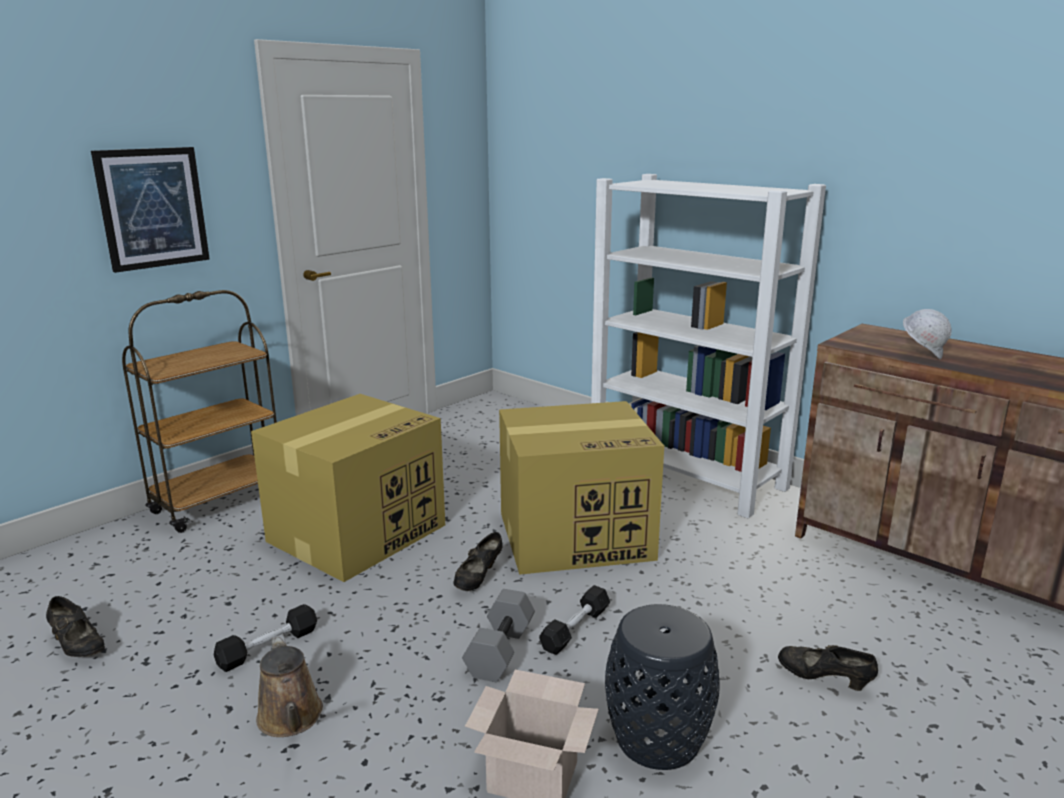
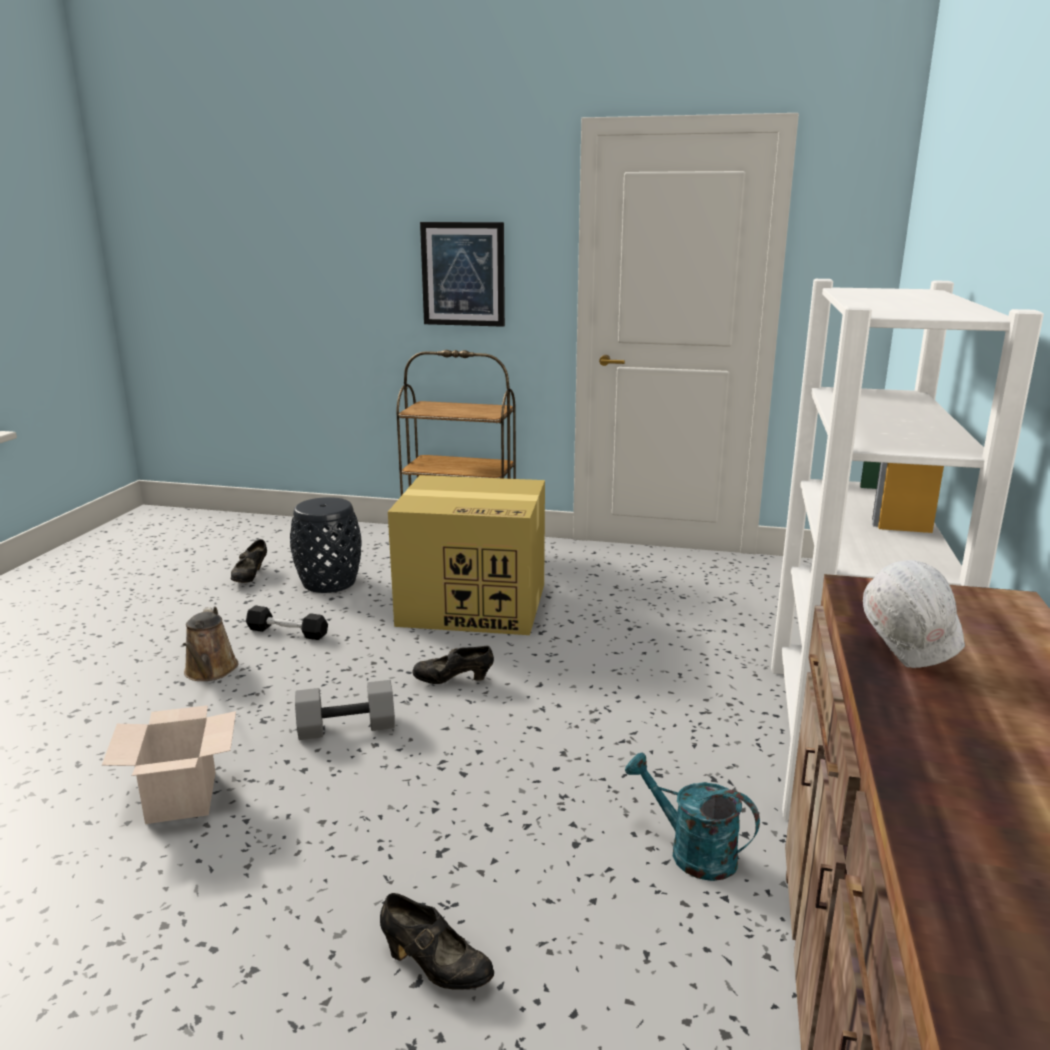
camera: 60 degrees right, 0 degrees up
(291, 719) = (210, 671): brown watering can -> brown watering can turned 45 degrees counterclockwise
(575, 629) = (409, 757): black dumbbell -> none
(577, 535) = (589, 707): cardboard box -> none
(657, 739) = (260, 855): black stool -> black stool (329, 582)
(759, 555) = (691, 852): none -> turquoise watering can
(824, 679) = (435, 968): black shoe -> black shoe turned 120 degrees clockwise

